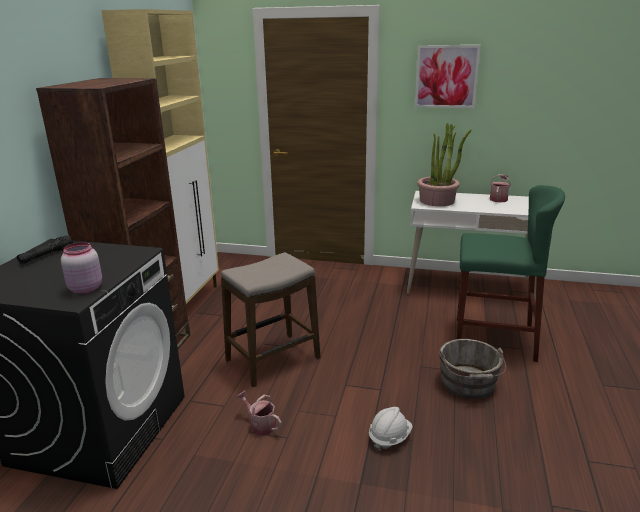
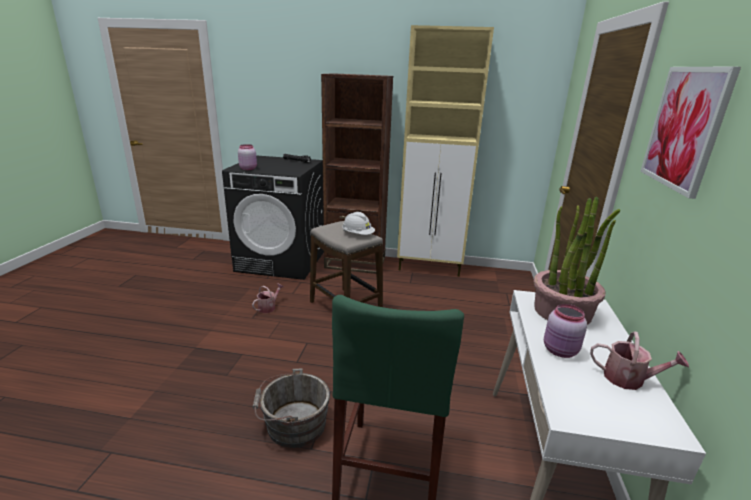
camera: 85 degrees right, 0 degrees up
(389, 437) = (234, 363): white hard hat -> white hard hat (358, 235)
(482, 206) = (560, 351): none -> pink jar

